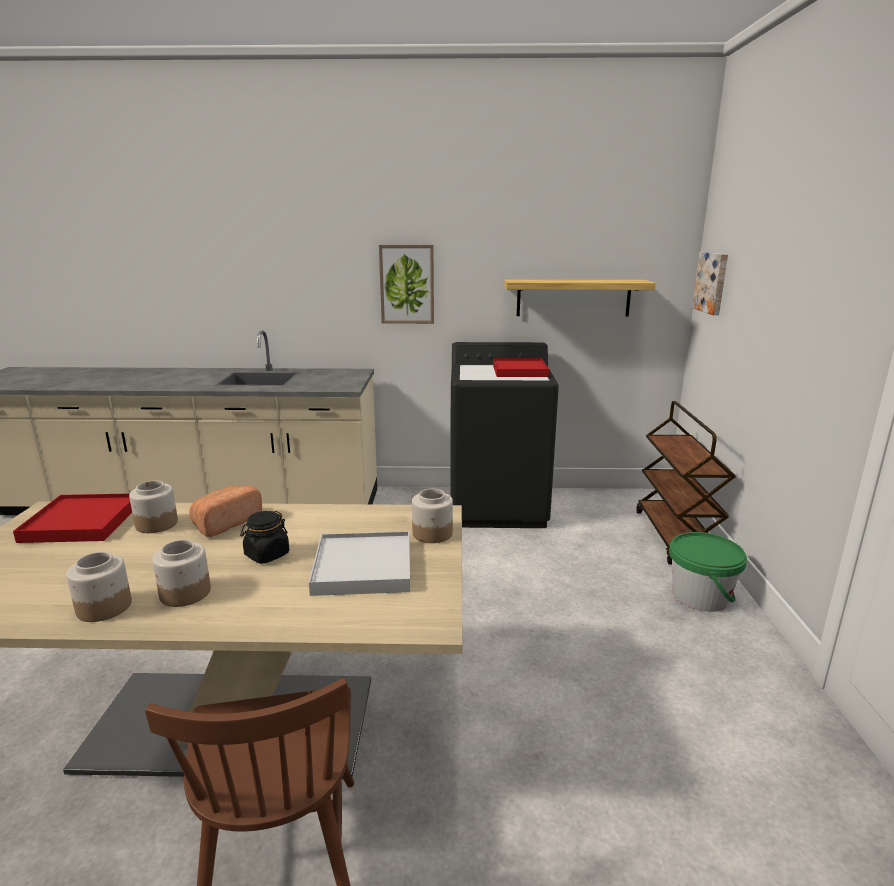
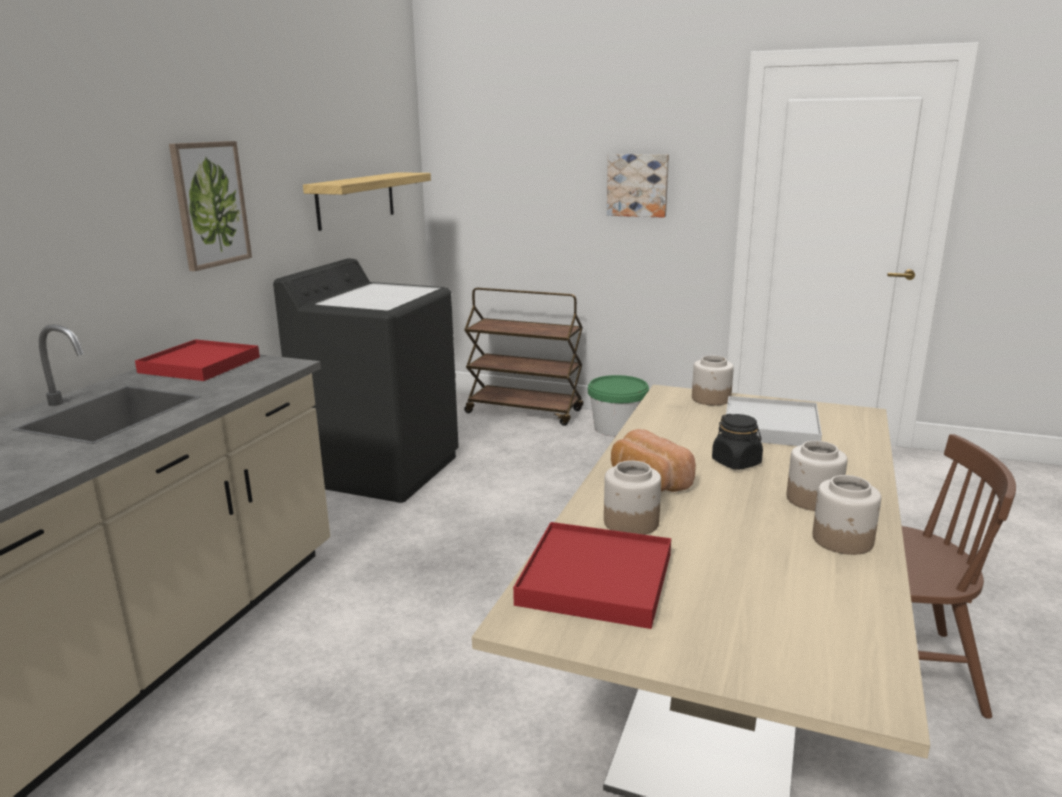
camera: 70 degrees left, 0 degrees up
(519, 371) = (386, 290): red tray -> red tray (200, 365)
(712, 282) = (464, 168): picture -> picture (637, 185)

